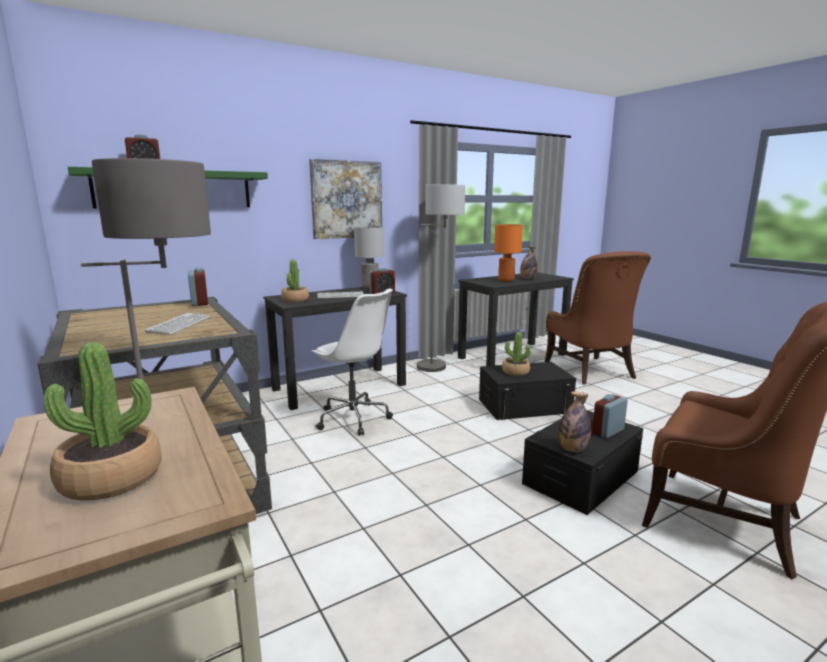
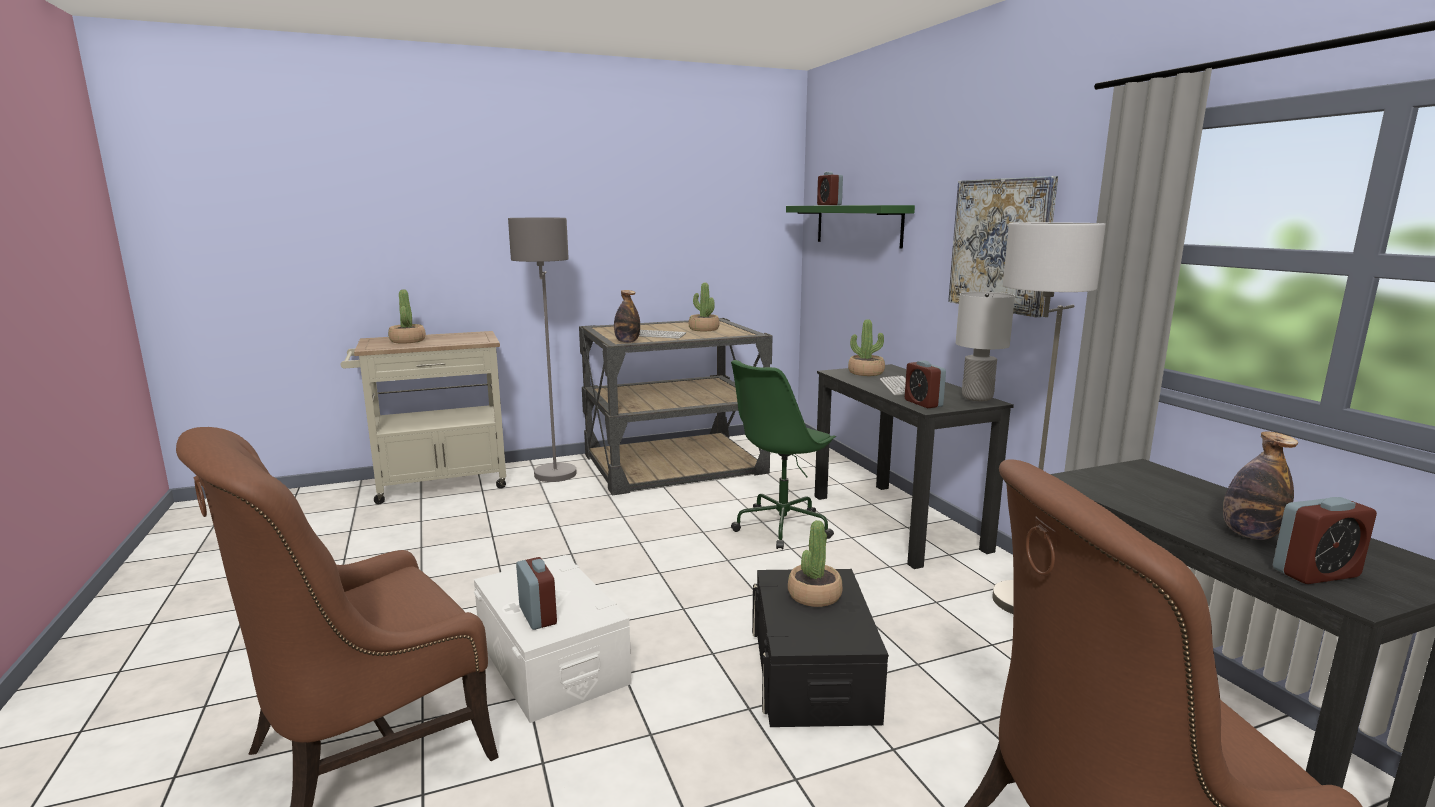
camera: 100 degrees right, 0 degrees up
(148, 313) = (703, 329): none -> potted plant
(199, 303) = (740, 334): alarm clock -> alarm clock (1315, 573)
(354, 419) = (780, 528): white office chair -> green office chair
(506, 281) = (1159, 500): orange table lamp -> none
(572, 449) = (516, 576): bottle -> bottle (627, 342)
(581, 477) = (551, 661): black storage box -> white storage box

